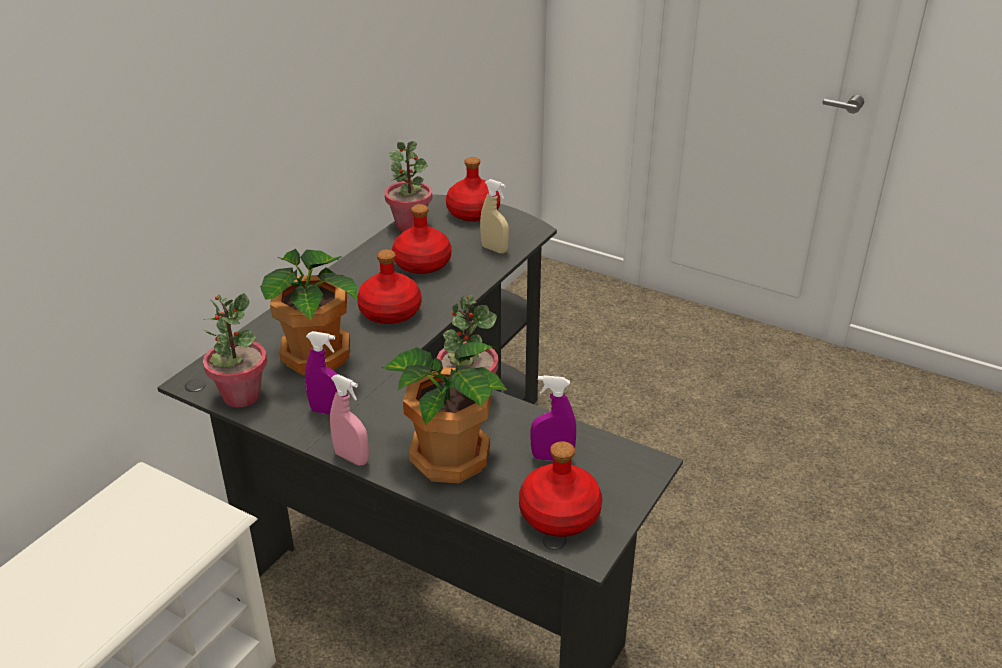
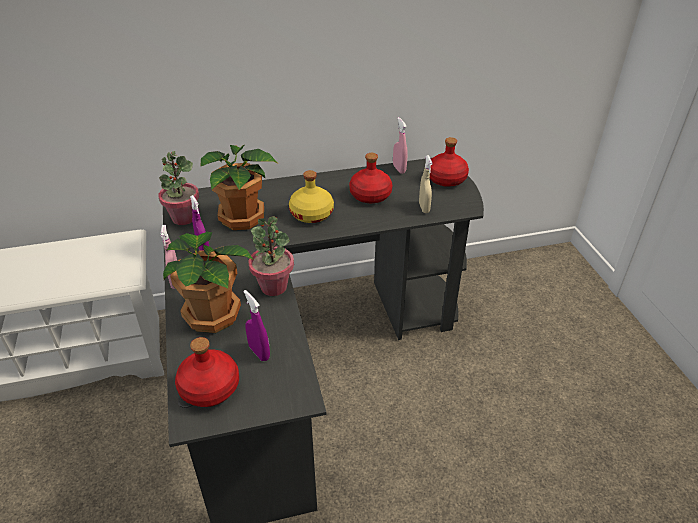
camera: 45 degrees right, 5 degrees up
(390, 312) = (312, 214): red bottle -> yellow bottle
(410, 225) = (399, 169): potted plant -> pink spray bottle

